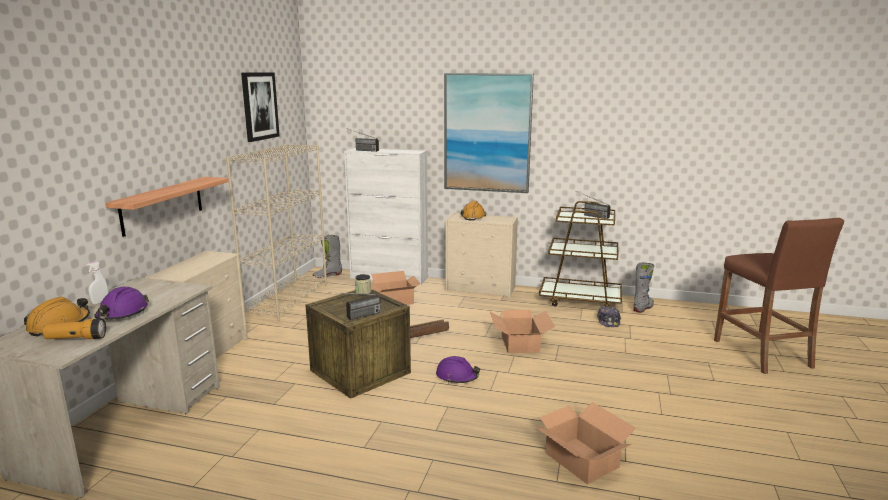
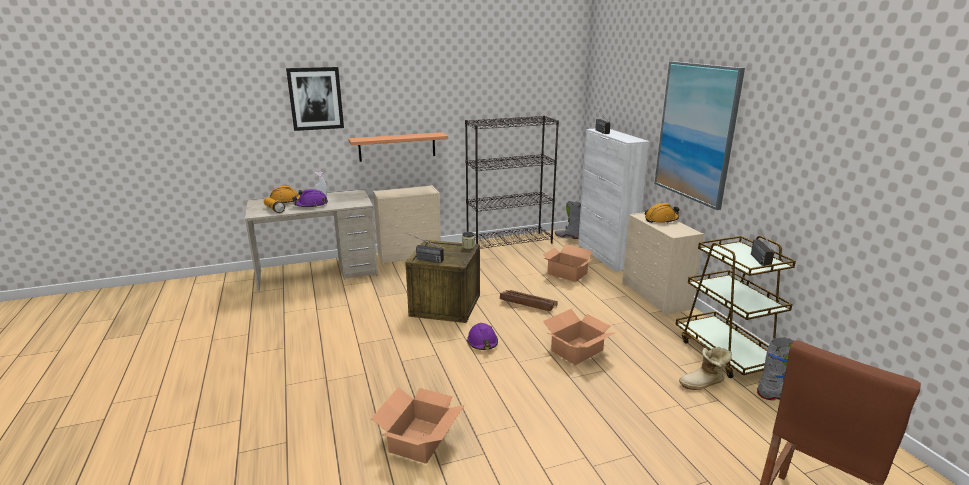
camera: 55 degrees right, 5 degrees up
(259, 106) = (517, 82): picture -> picture (315, 98)
(287, 299) = (510, 242): beige bookcase -> black bookcase
(608, 321) = (703, 384): cap -> boot

